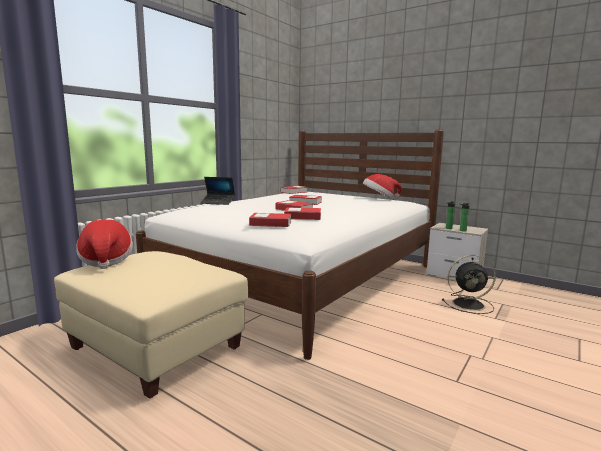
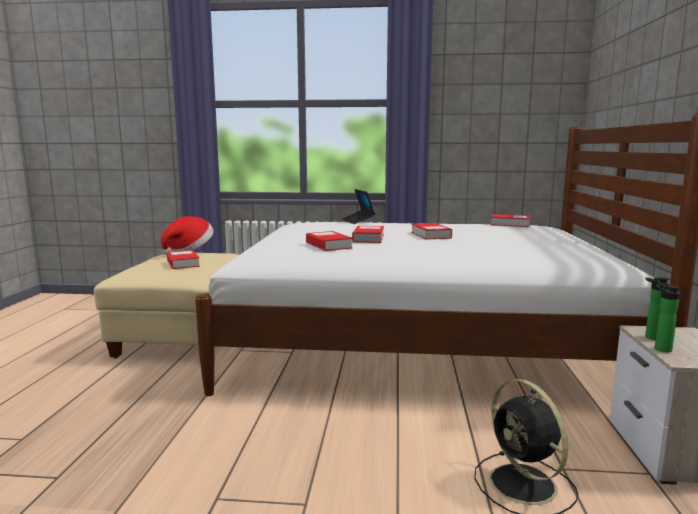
camera: 60 degrees right, 0 degrees up
(270, 224) = (276, 244): book -> book (183, 263)
(379, 199) = (579, 251): hat -> none

